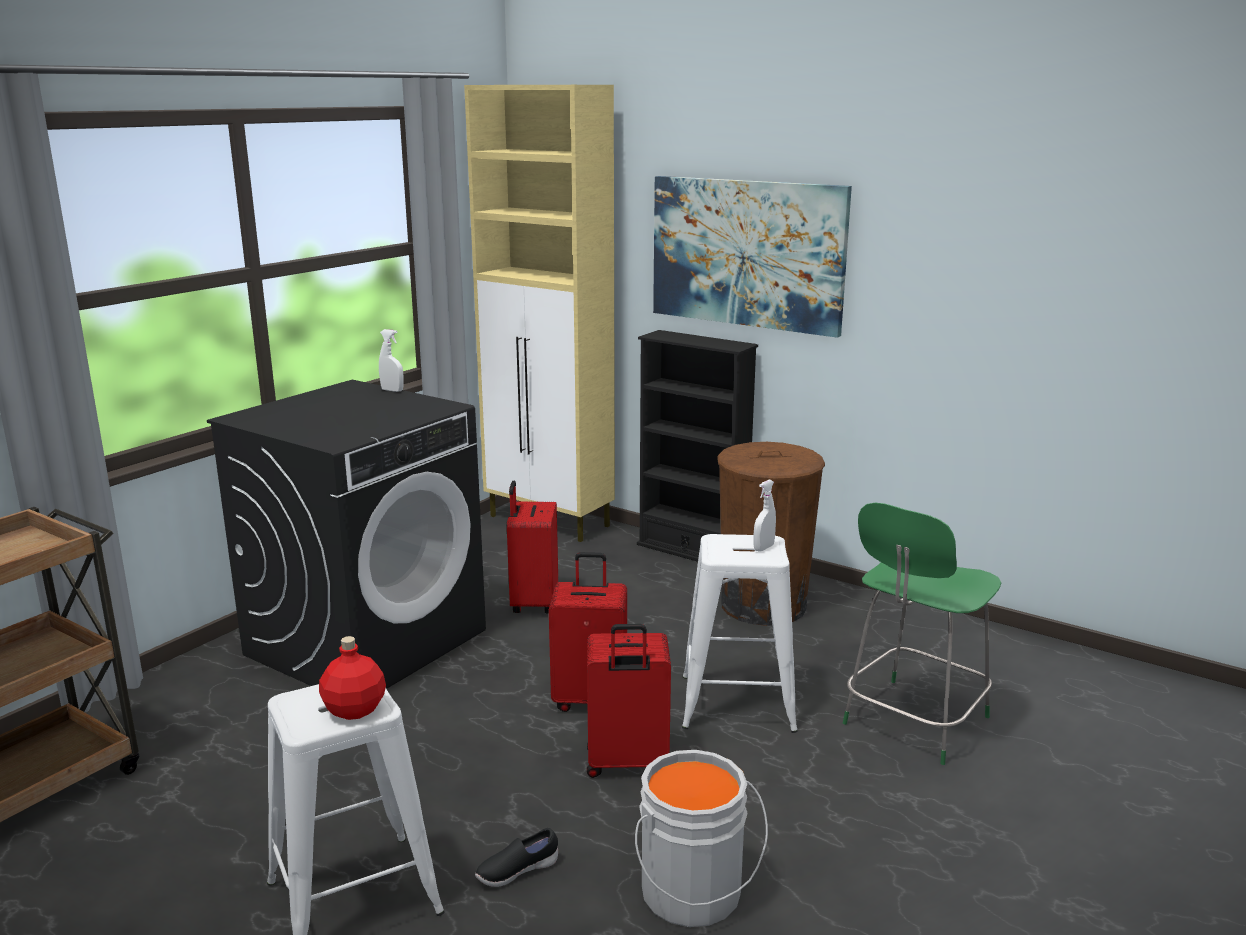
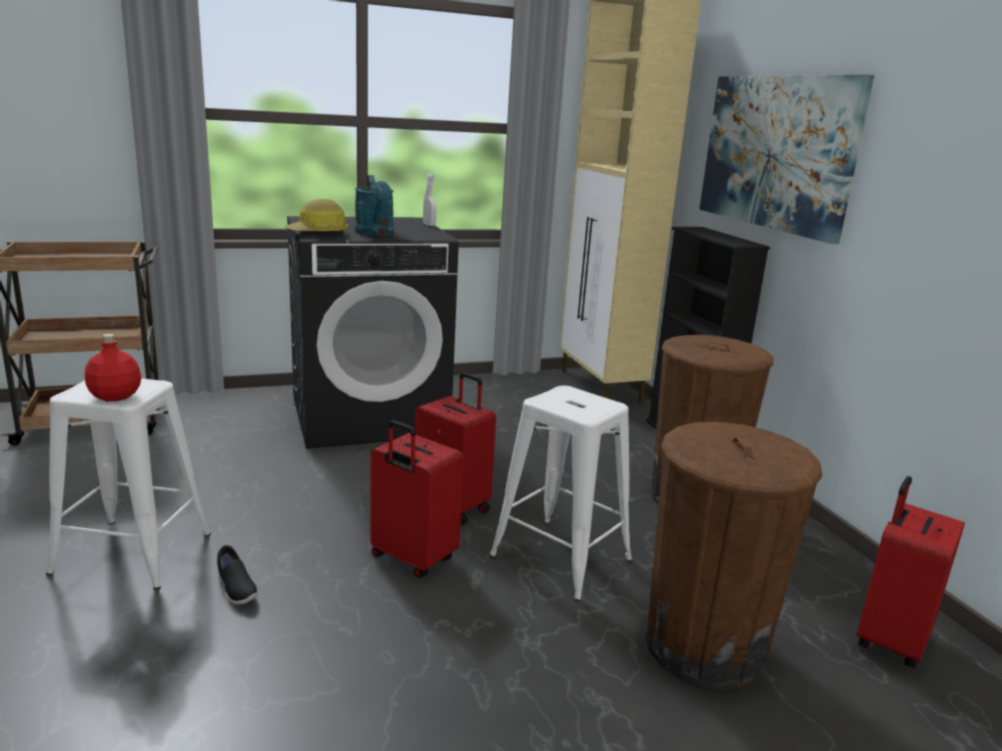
camera: 35 degrees right, 0 degrees up
(322, 437) = (318, 233): none -> hard hat
(376, 419) = (375, 233): none -> turquoise watering can
(517, 871) = (236, 589): black shoe -> black shoe turned 135 degrees counterclockwise
(533, 603) = (508, 431): red suitcase -> red suitcase (889, 640)
(693, 895) = (315, 673): grey bucket -> none
(763, 548) = (593, 408): white spray bottle -> none
(913, 722) = (704, 647): green stool -> brown trash can

